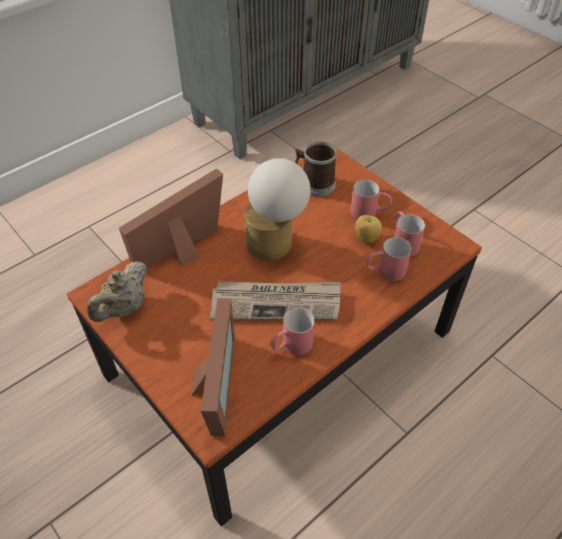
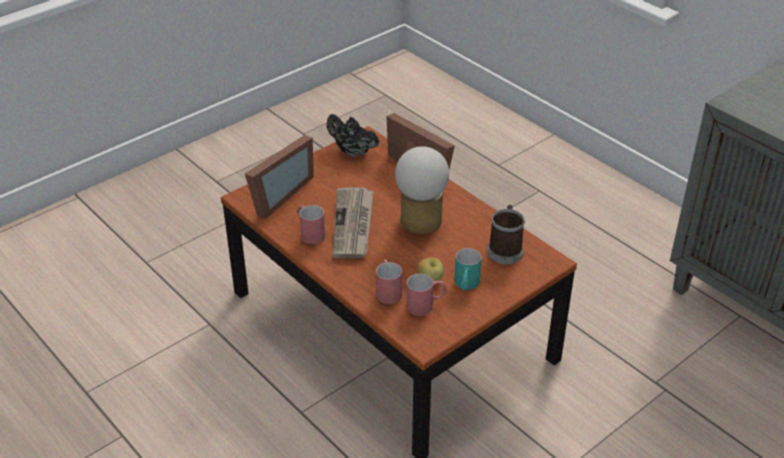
camera: 90 degrees right, 10 degrees down
(124, 308) = (352, 152): beige teapot -> black teapot
(211, 389) = (276, 195): picture frame -> picture frame turned 60 degrees counterclockwise
(369, 213) = (466, 285): red mug -> turquoise mug

